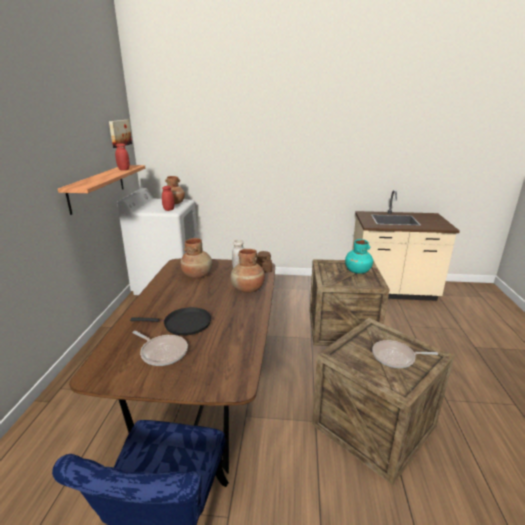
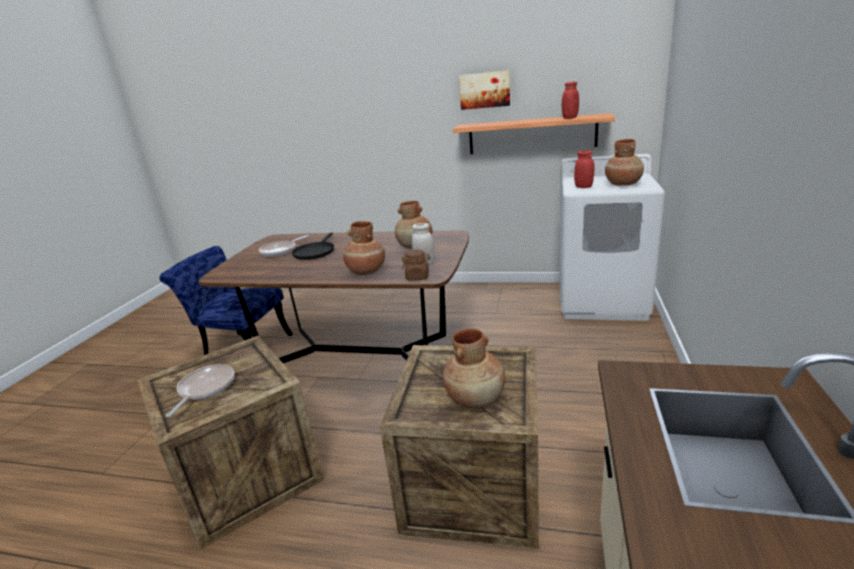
camera: 100 degrees right, 0 degrees up
(119, 133) = (617, 66): picture -> picture (484, 90)
(357, 271) = (476, 398): turquoise vase -> brown vase

